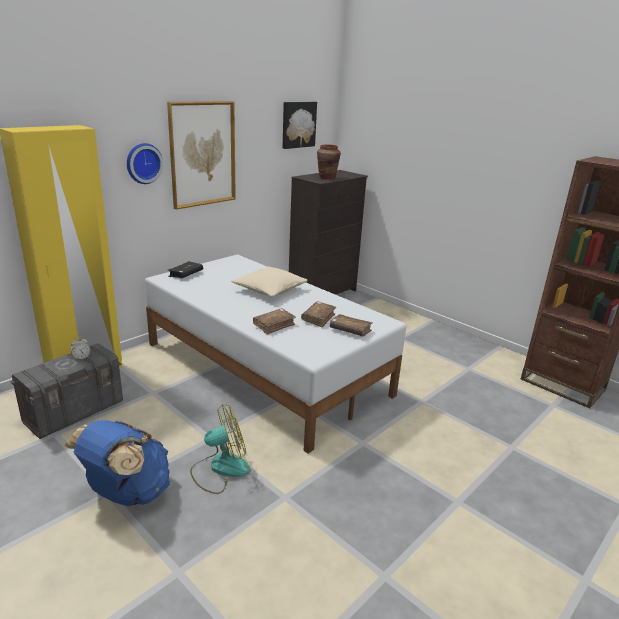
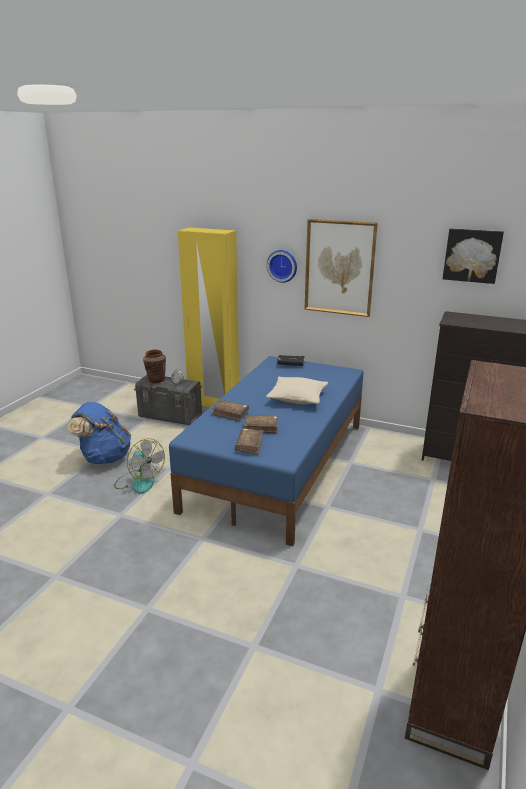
camera: 70 degrees right, 0 degrees up
(265, 368) = (279, 464): white bed -> blue bed
(327, 177) = (474, 322): brown vase -> brown vase (156, 380)

